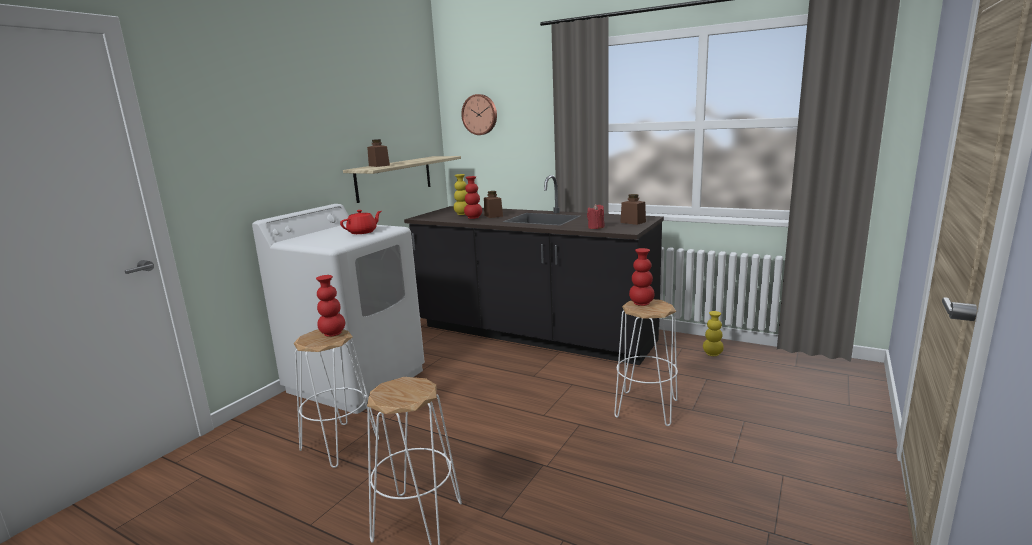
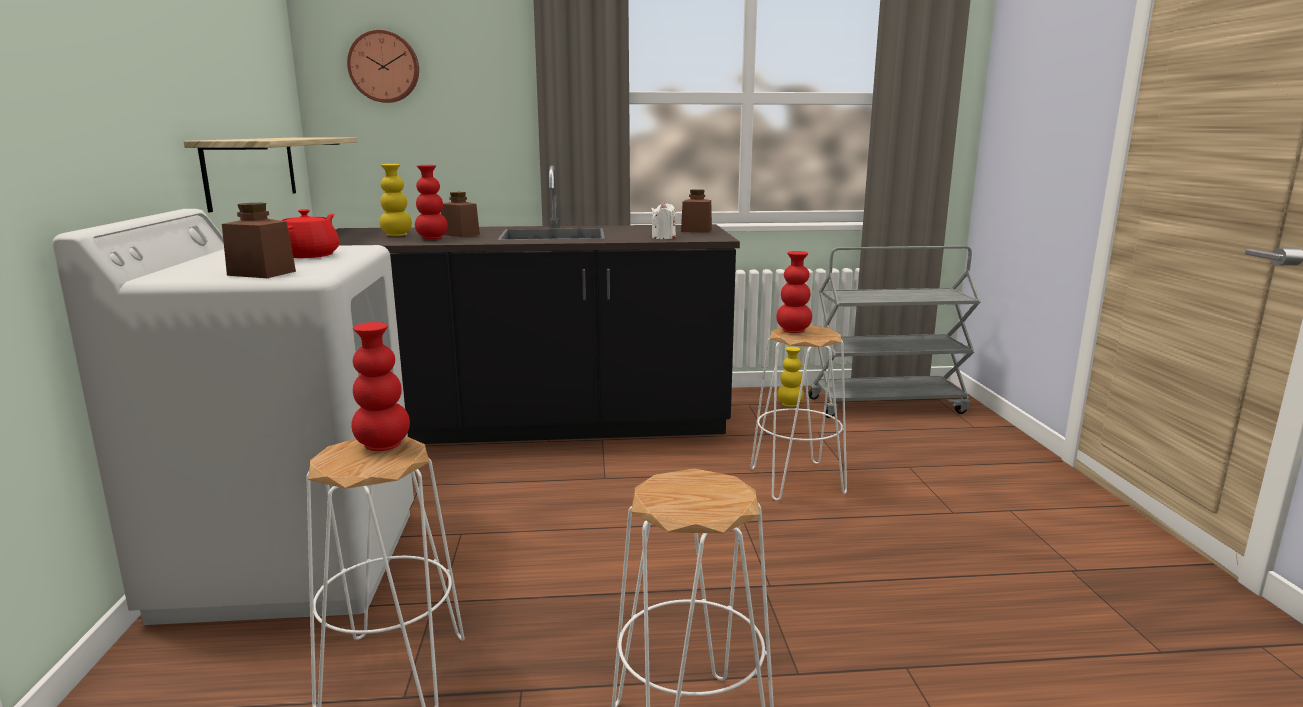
camera: 35 degrees left, 0 degrees up
(379, 165) = (247, 139): brown jar -> brown jar (261, 273)
(596, 227) = (663, 237): red candle -> white candle
(792, 370) = (886, 405): none -> grey cart

